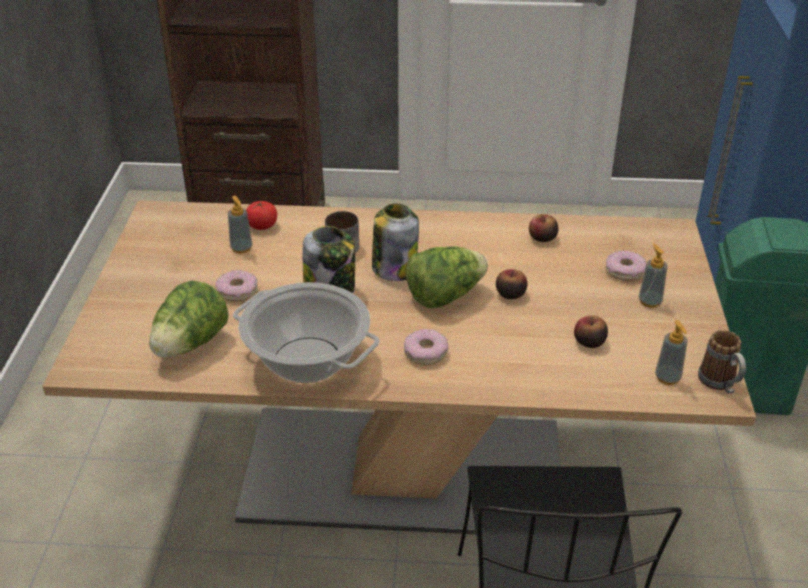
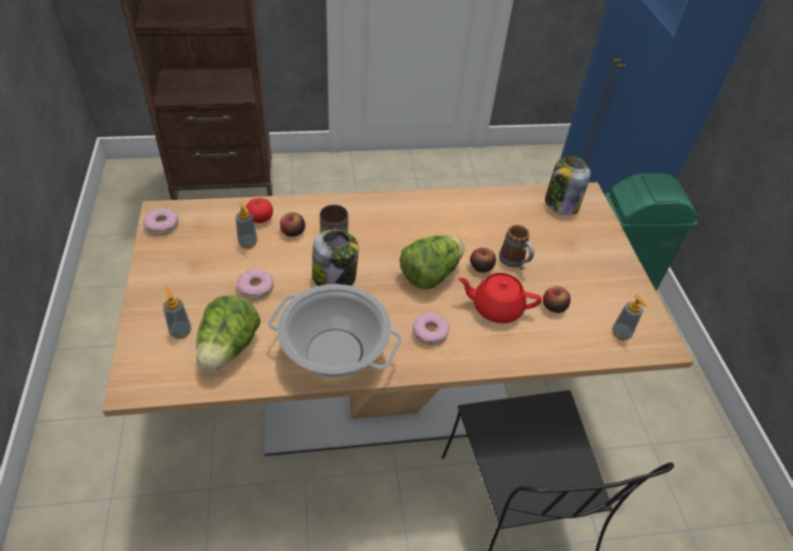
camera: 15 degrees left, 10 degrees up
(394, 268) = (382, 251): jar -> jar (561, 204)
(515, 336) = (496, 307): none -> red teapot
(542, 238) = (490, 210): apple -> apple (293, 232)
(624, 271) = (561, 236): donut -> donut (162, 225)
(650, 301) = (587, 262): soap dispenser -> soap dispenser (180, 331)
(720, 384) = (660, 335): mug -> mug (515, 262)

